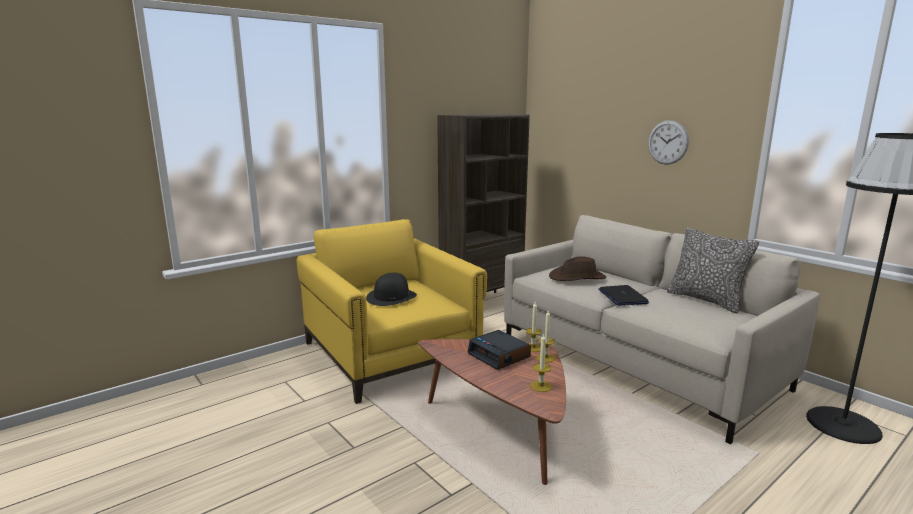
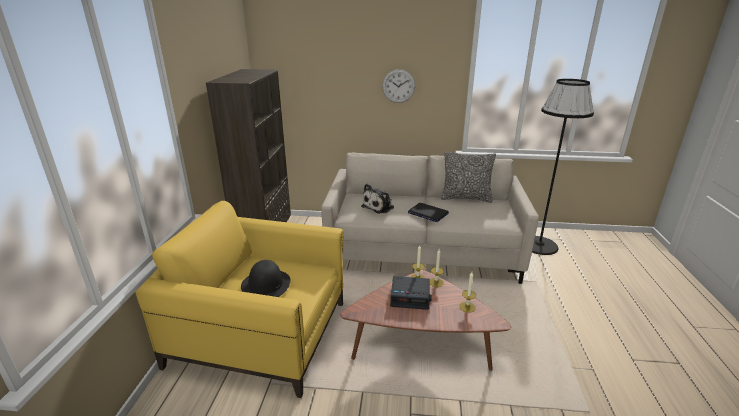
camera: 45 degrees left, 10 degrees up
(577, 278) = (379, 207): brown hat -> plush toy

